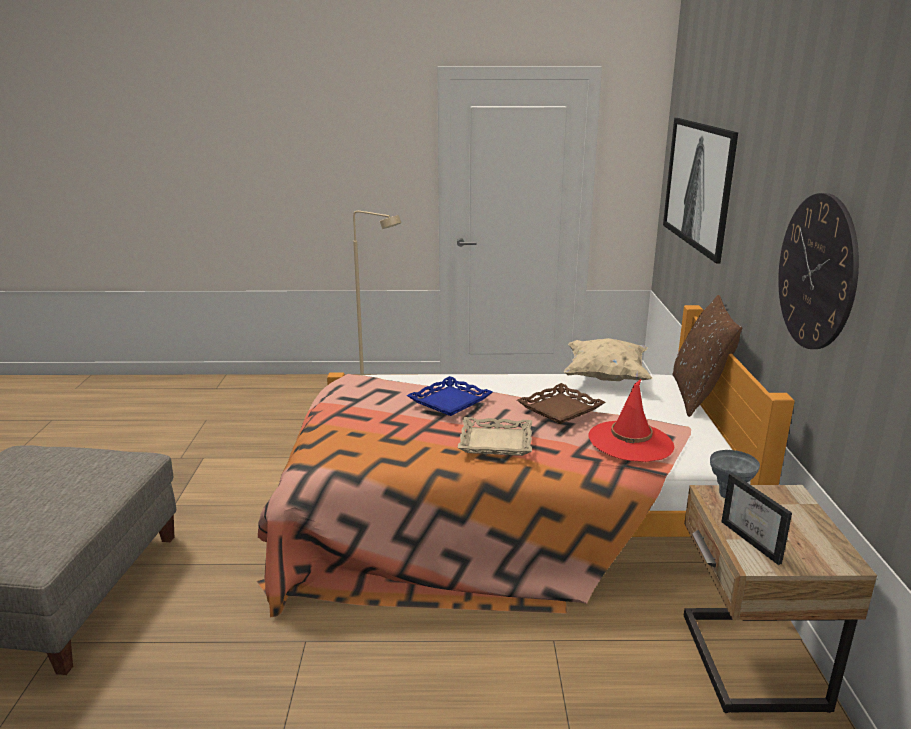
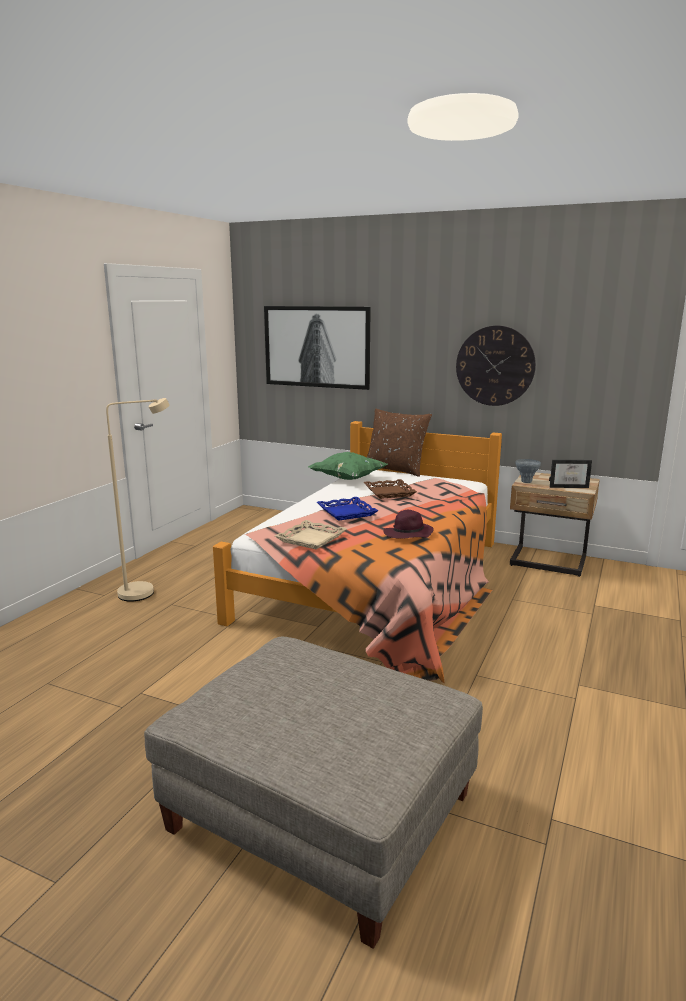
camera: 65 degrees left, 5 degrees down
(407, 450) = (407, 535): none -> purple hat
(495, 442) = (420, 512): beige tray -> beige tray (311, 539)
(605, 377) = (347, 479): beige pillow -> green pillow
(630, 442) = (444, 489): red hat -> none

